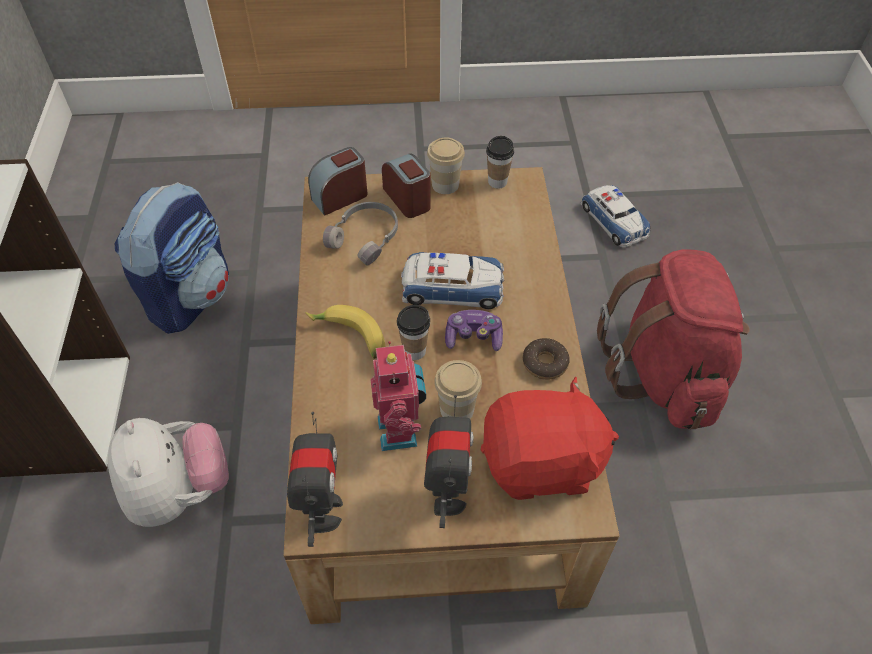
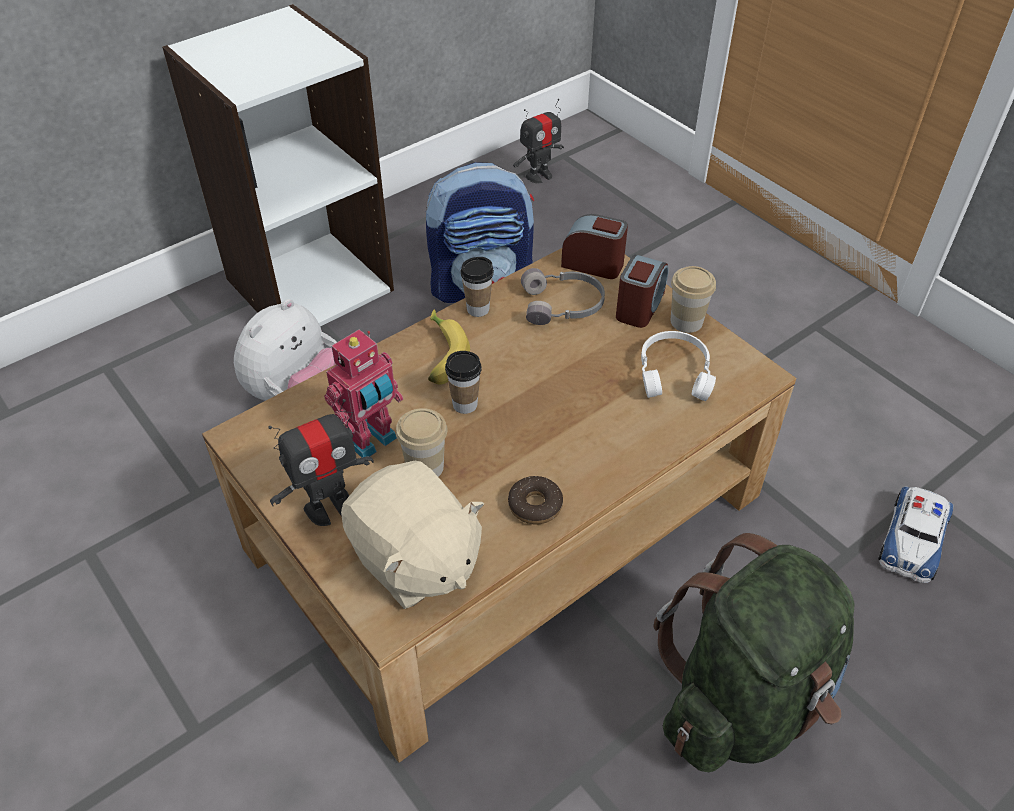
camera: 55 degrees right, 5 degrees down
(323, 512) = (256, 434): toy robot -> toy robot (539, 176)
(452, 287) = (563, 392): toy car -> none
(473, 337) = (517, 437): game controller -> none
(487, 219) = (675, 373): none -> white headphones
(497, 182) = (734, 355): cup -> cup (478, 309)
(542, 463) = (415, 560): red plush toy -> beige plush toy
(664, 374) = (743, 698): red backpack -> green backpack

